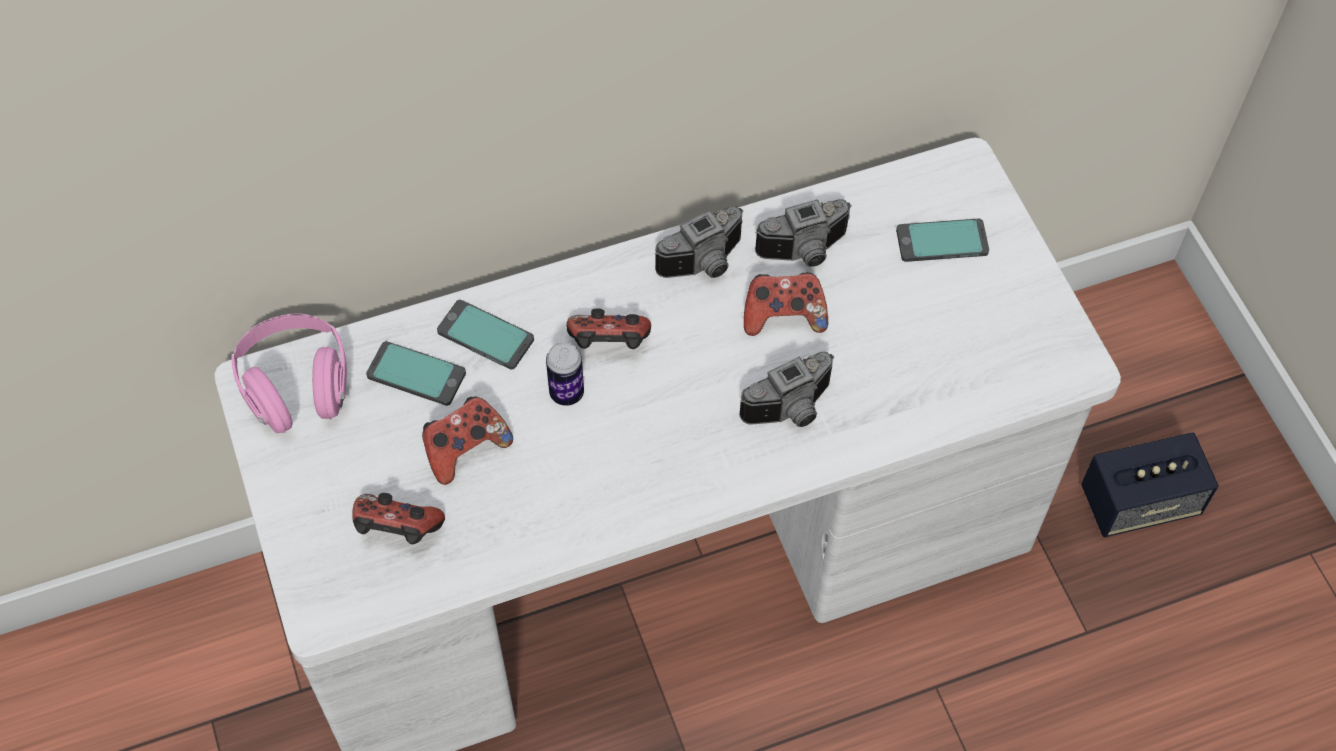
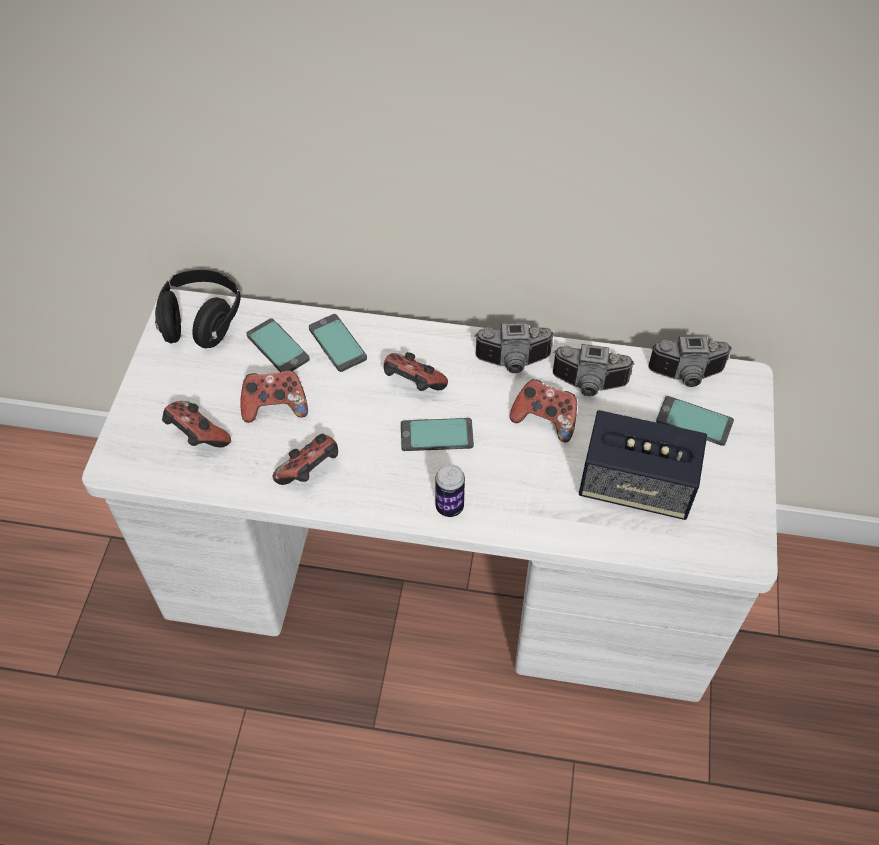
camera: 30 degrees right, 5 degrees down
(297, 387) = (201, 322): pink headphones -> black headphones
(562, 506) = (310, 472): none -> game controller
(566, 393) = (364, 402): can -> can (449, 507)
(676, 393) = (436, 436): none -> phone
(792, 411) = (509, 485): camera -> camera (687, 377)
(1139, 502) = (803, 710): speaker -> speaker (635, 486)

